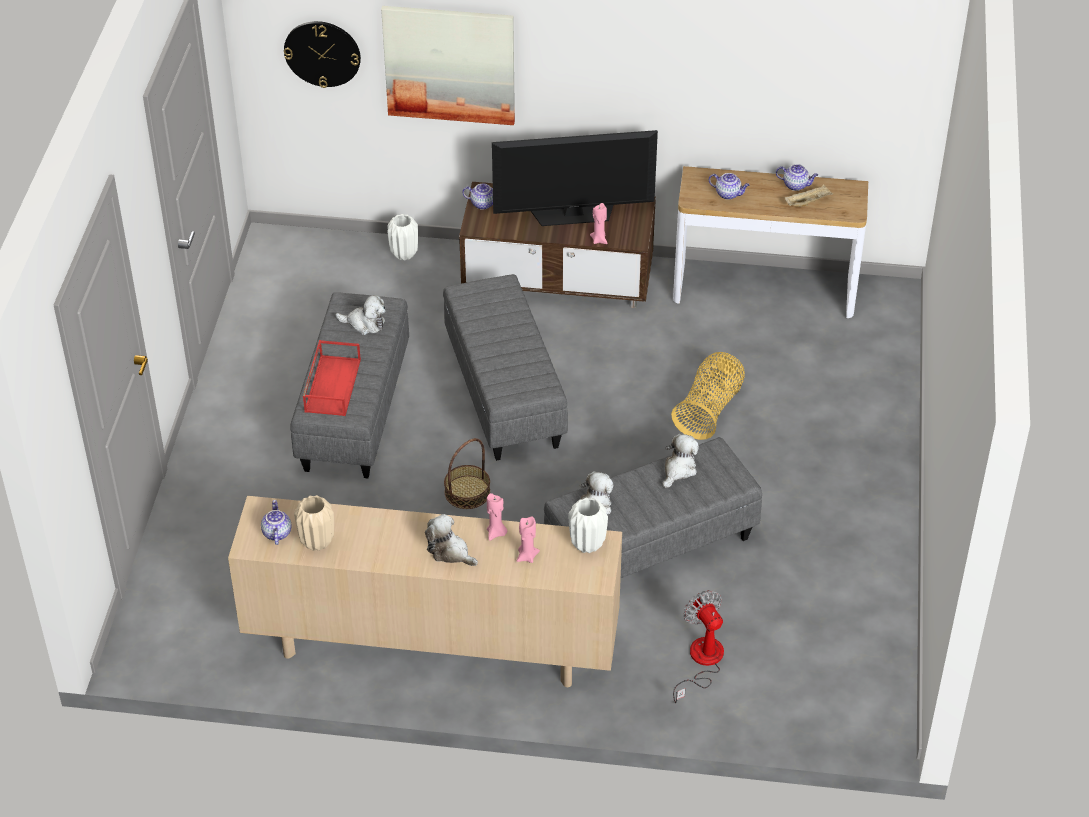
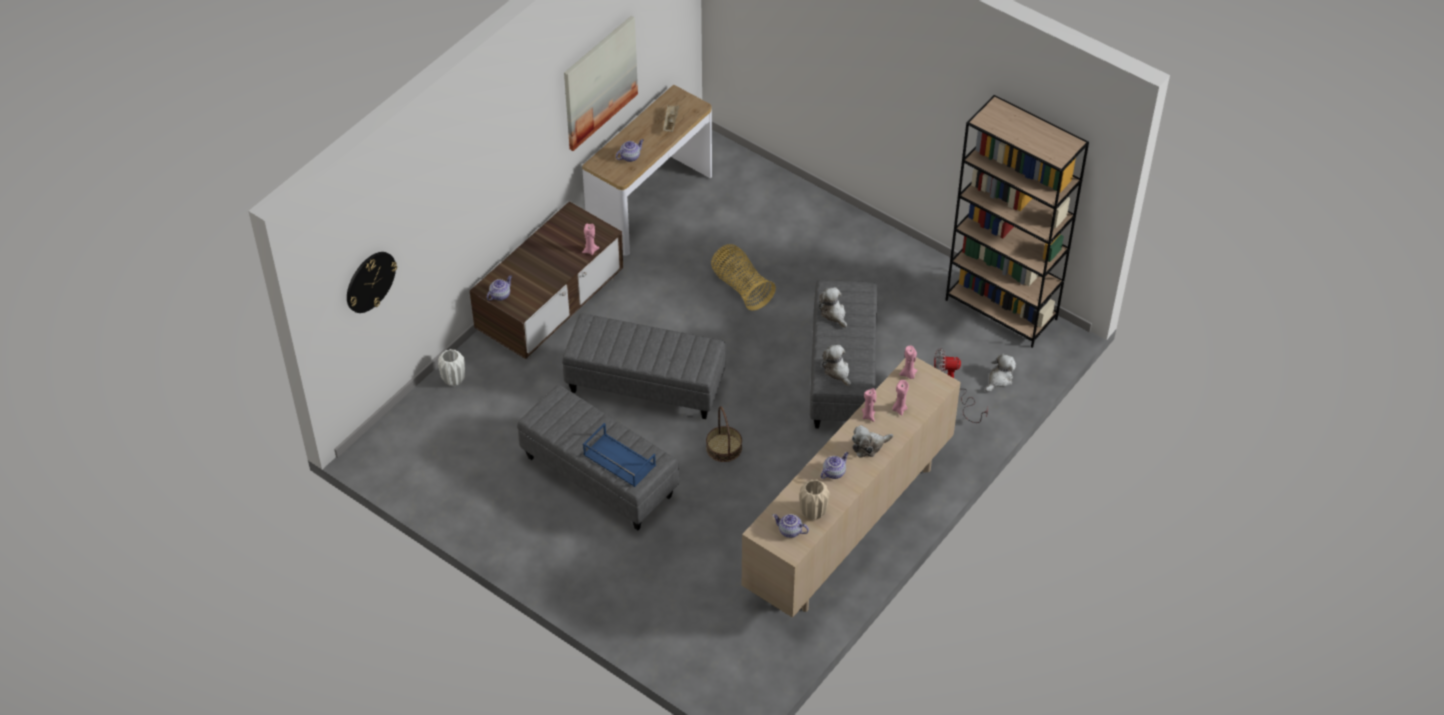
camera: 60 degrees left, 5 degrees up
(332, 385) = (618, 460): red tray -> blue tray
(364, 323) = (568, 416): plush toy -> plush toy (999, 379)
(449, 64) = (445, 217): picture -> picture (599, 82)
(573, 214) = (552, 251): television -> none
(587, 544) = (908, 374): white vase -> pink candle
(796, 185) = (649, 120): teapot -> teapot (834, 472)
(878, 655) = (1002, 309): none -> beige bookcase

